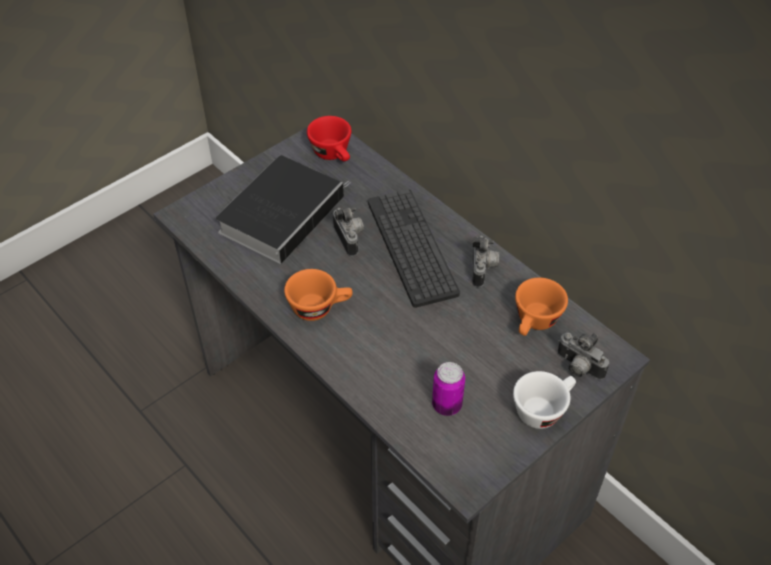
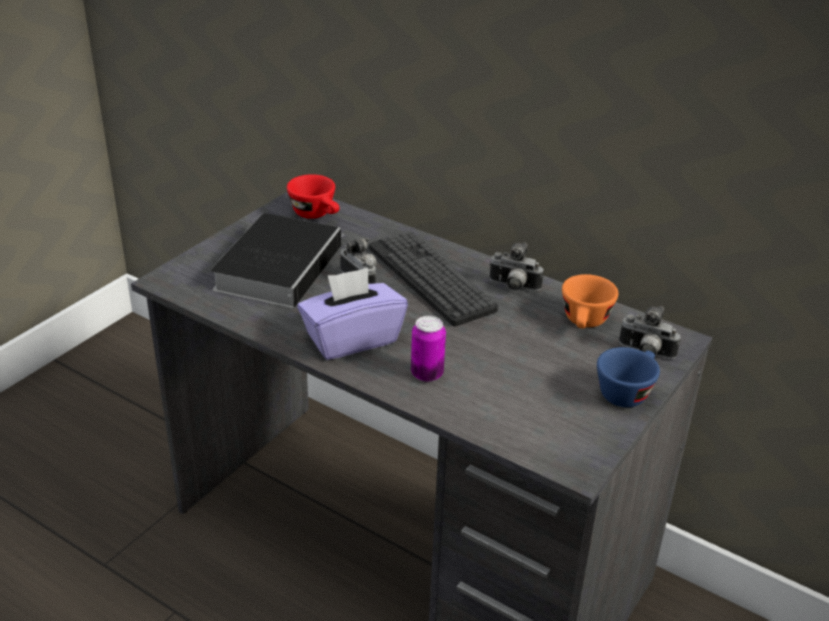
camera: 15 degrees left, 15 degrees down
(319, 307) = (352, 339): orange cup -> purple tissue box
(447, 405) = (525, 402): can -> can (427, 374)
(483, 270) = (513, 287): camera -> camera turned 120 degrees clockwise
(543, 408) = (626, 391): white cup -> blue cup

